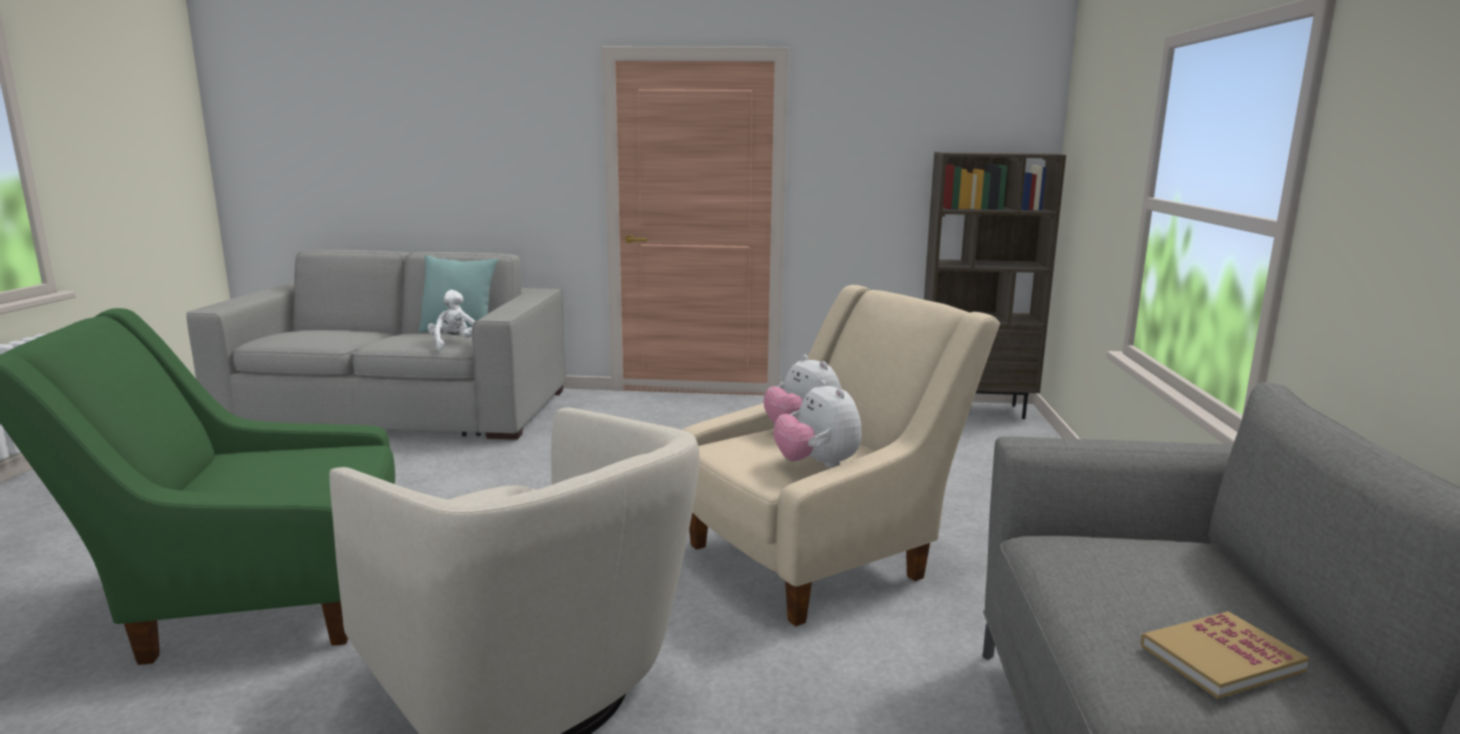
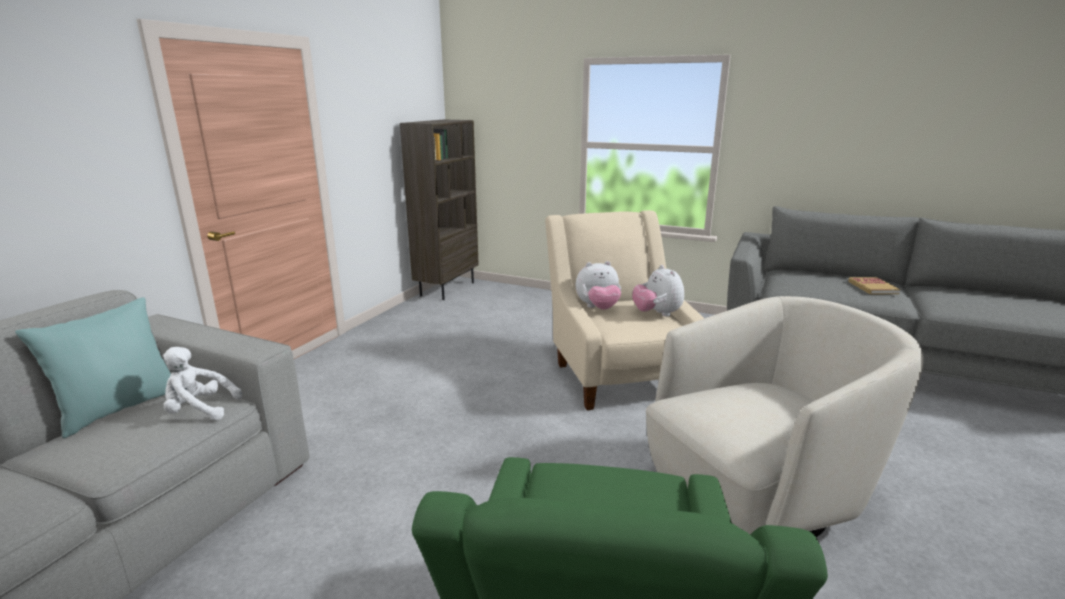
camera: 70 degrees left, 5 degrees up
(817, 465) = (657, 314): plush toy -> plush toy turned 75 degrees clockwise

